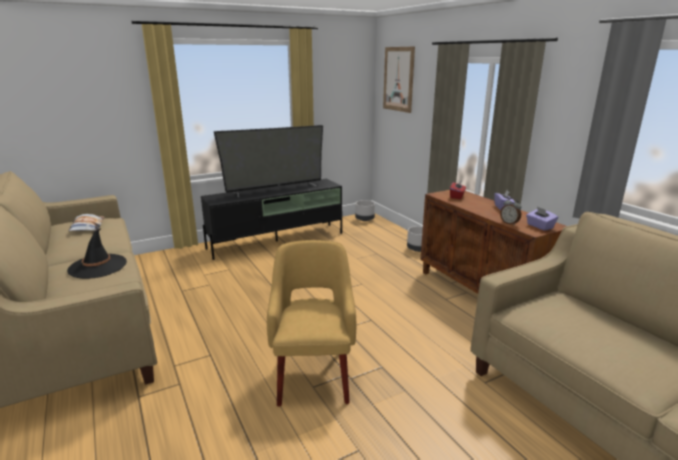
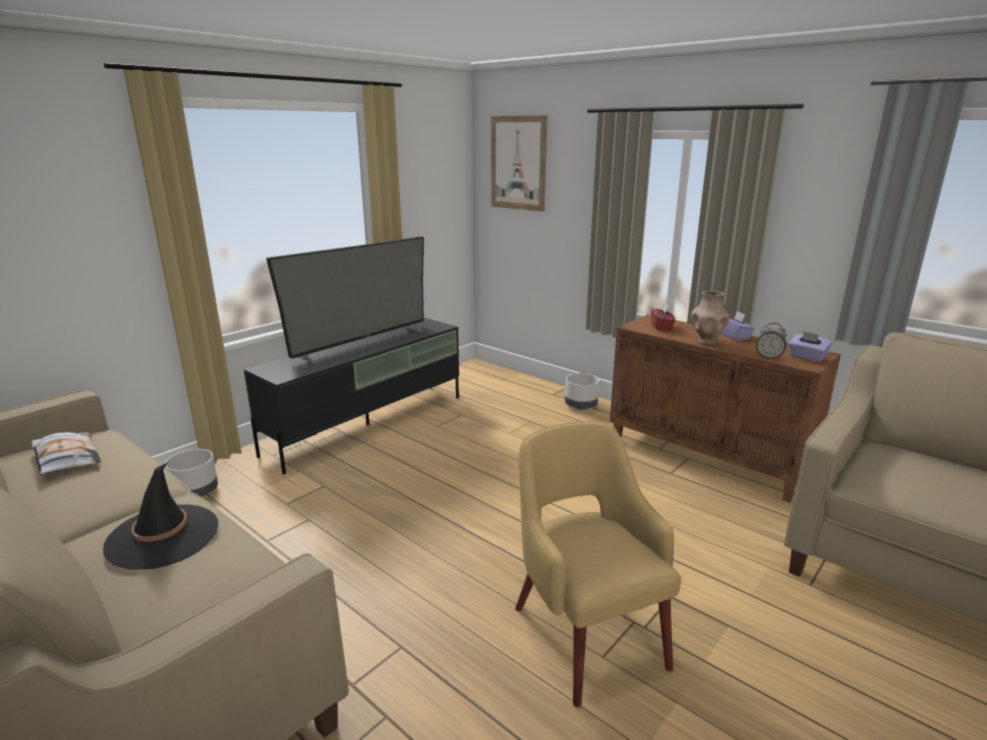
camera: 20 degrees left, 0 degrees up
(364, 219) = (475, 372): grey planter -> grey planter (195, 493)
(476, 209) = (707, 342): none -> brown vase

